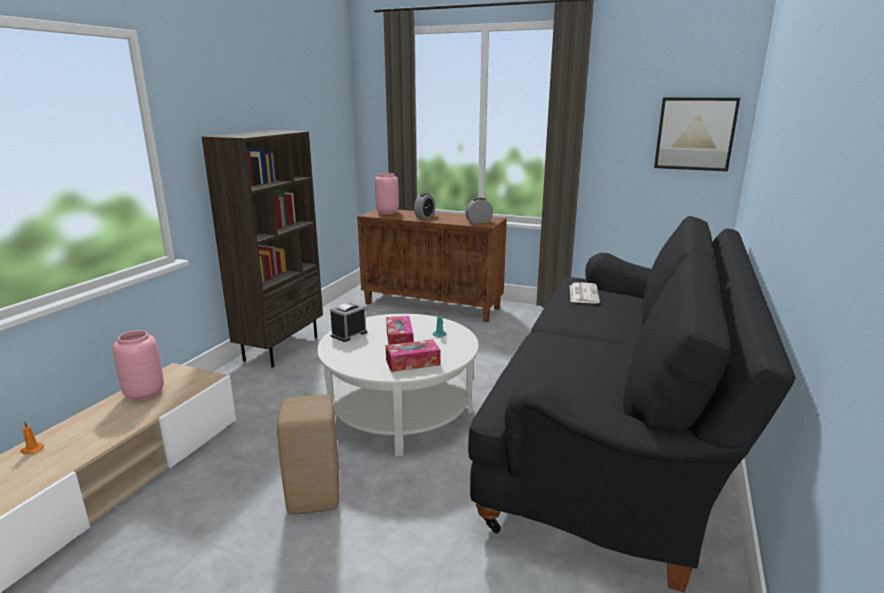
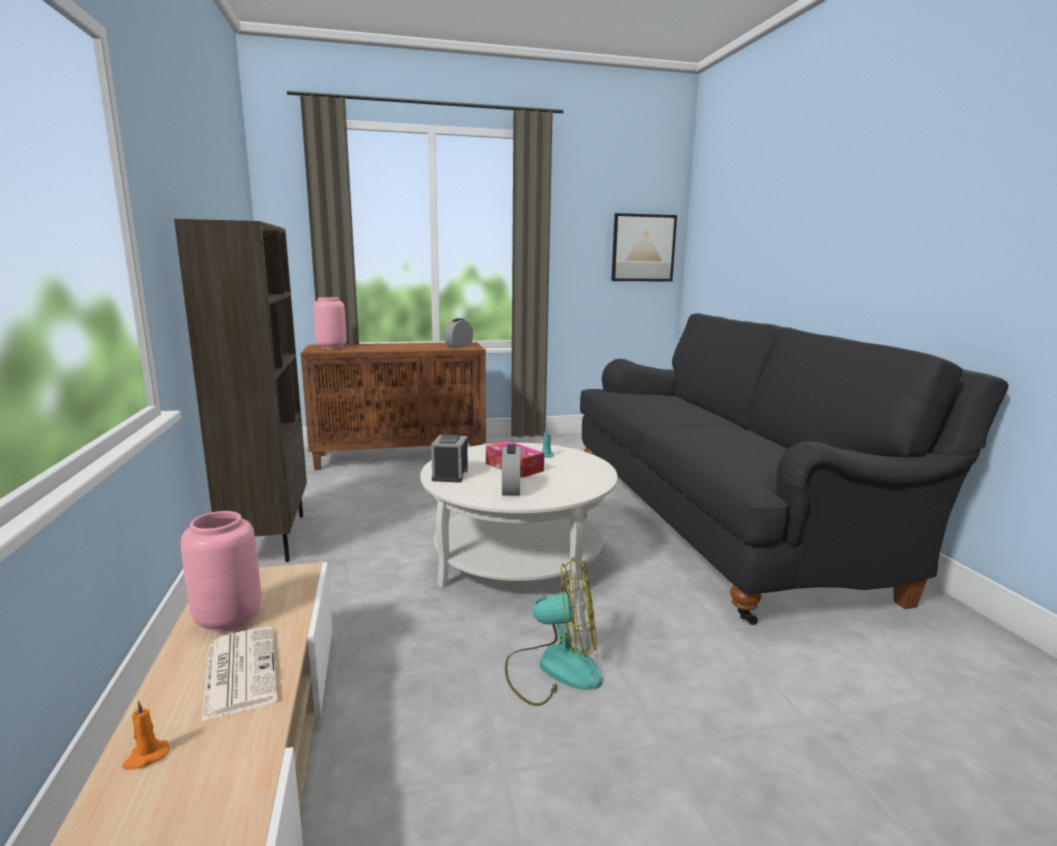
camera: 35 degrees left, 5 degrees down
(315, 497) = (554, 668): beige stool -> fan
(413, 362) = (569, 482): tissue box -> none
(424, 216) = (387, 347): alarm clock -> alarm clock (511, 489)
(583, 293) = (630, 397): newspaper -> newspaper (240, 671)

